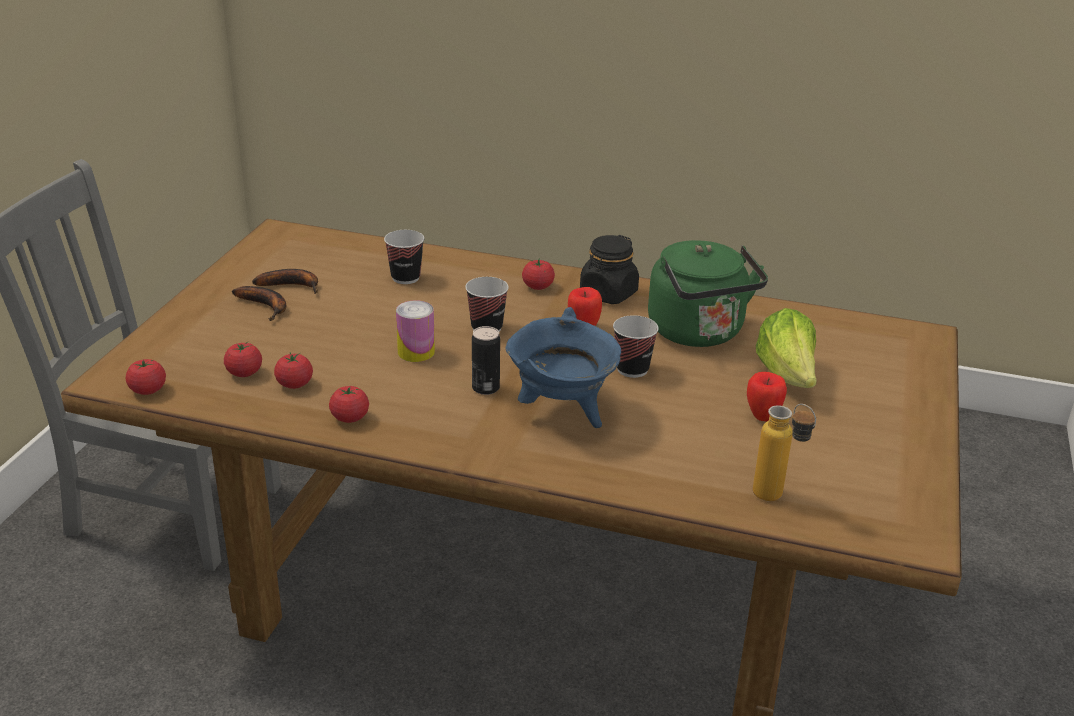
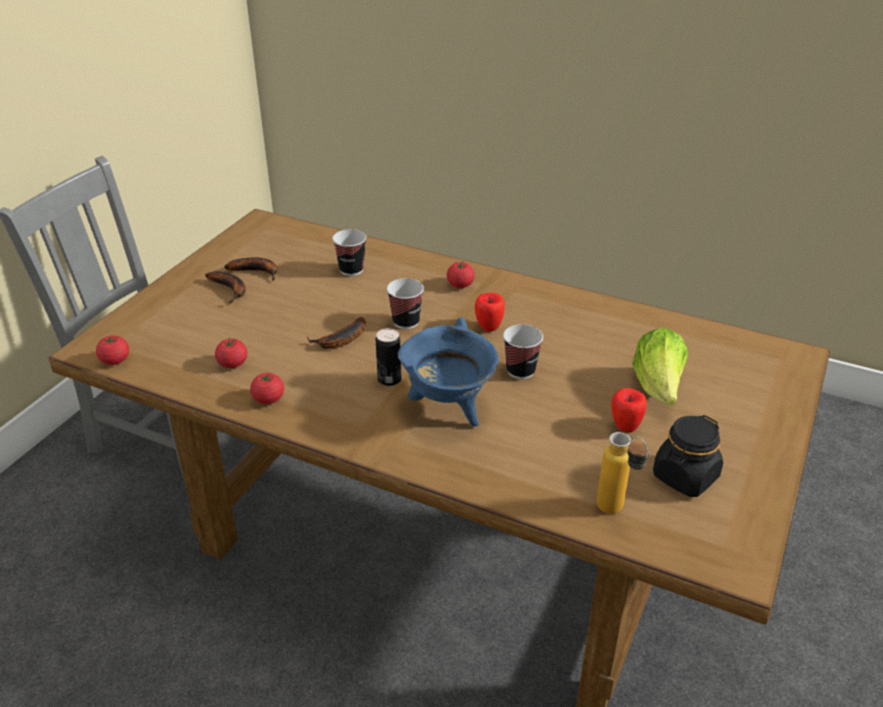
camera: 10 degrees right, 5 degrees up
(244, 373) = (195, 350): tomato -> none
(416, 352) = (340, 341): can -> banana
(608, 294) = (519, 295): black jar -> black jar (685, 477)
(699, 333) = (589, 339): green kettle -> none

